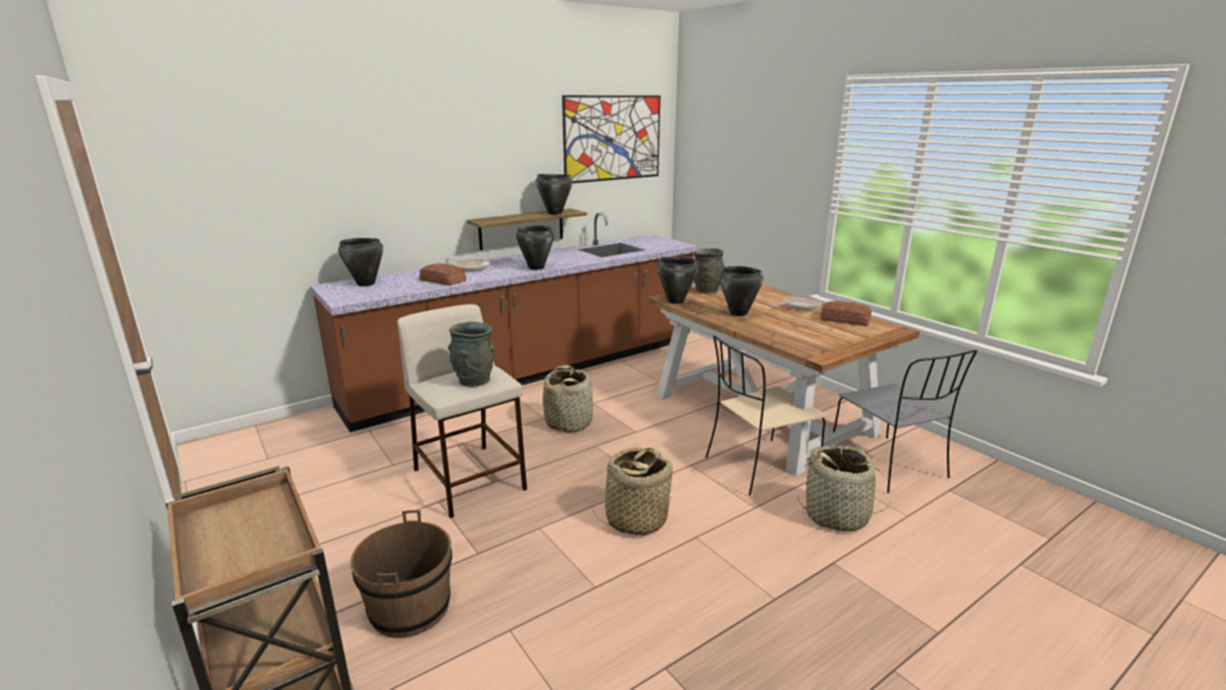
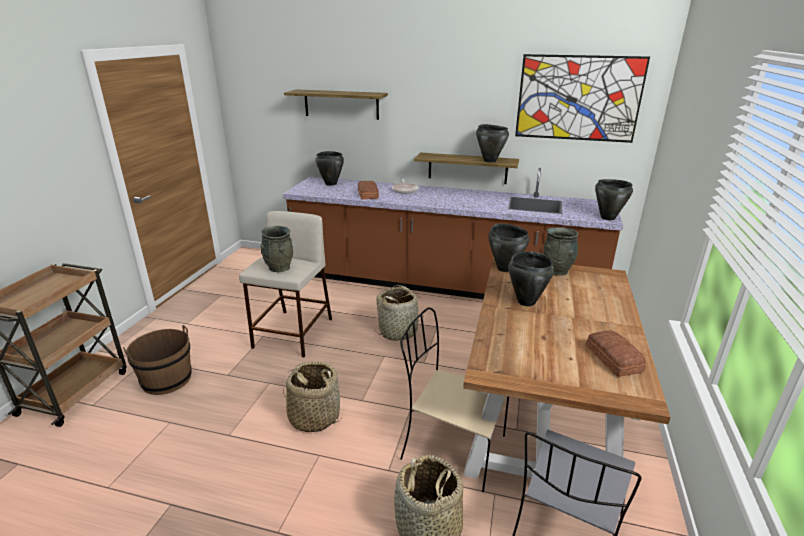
camera: 50 degrees right, 5 degrees up
(350, 170) = (341, 104): none -> shelf
(536, 268) = (440, 203): black cooking pot -> black cooking pot (607, 217)
(798, 306) = (604, 322): frying pan -> none

